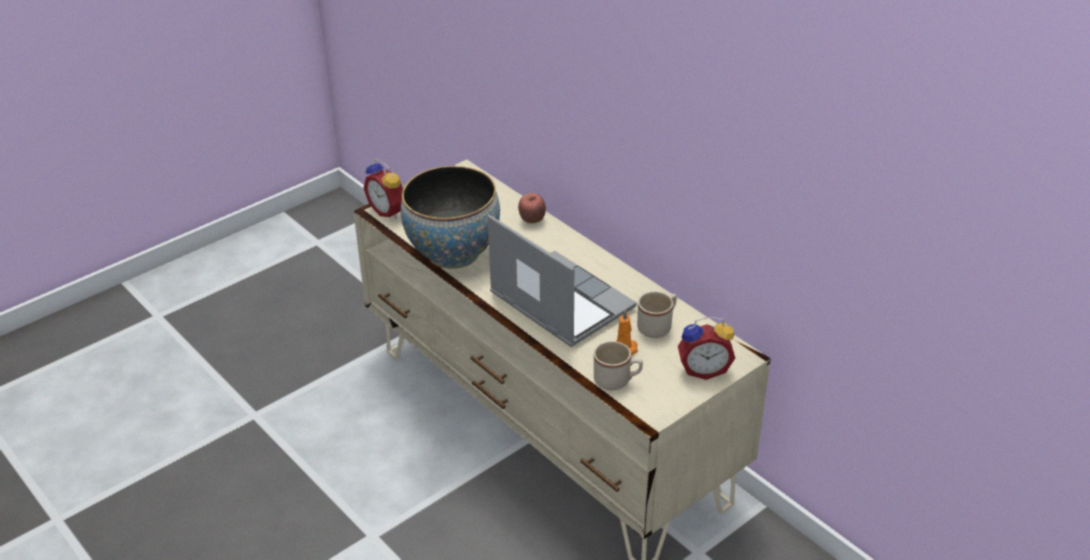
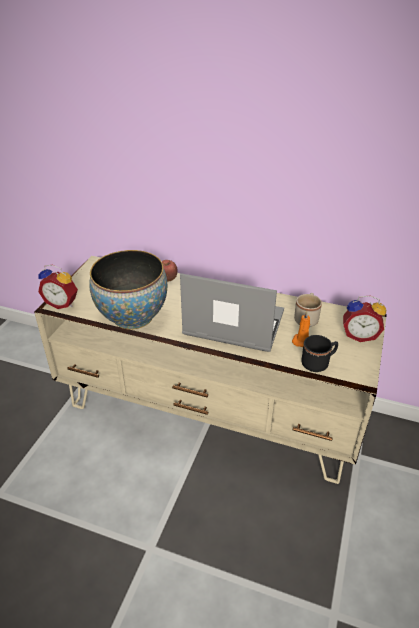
camera: 30 degrees left, 0 degrees up
(617, 381) = (318, 363): beige mug -> black mug
(703, 369) = (359, 335): alarm clock -> alarm clock turned 45 degrees clockwise

